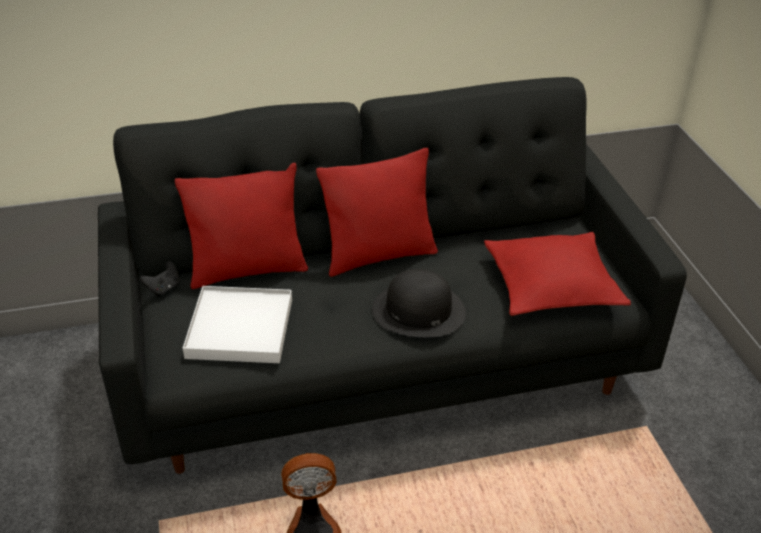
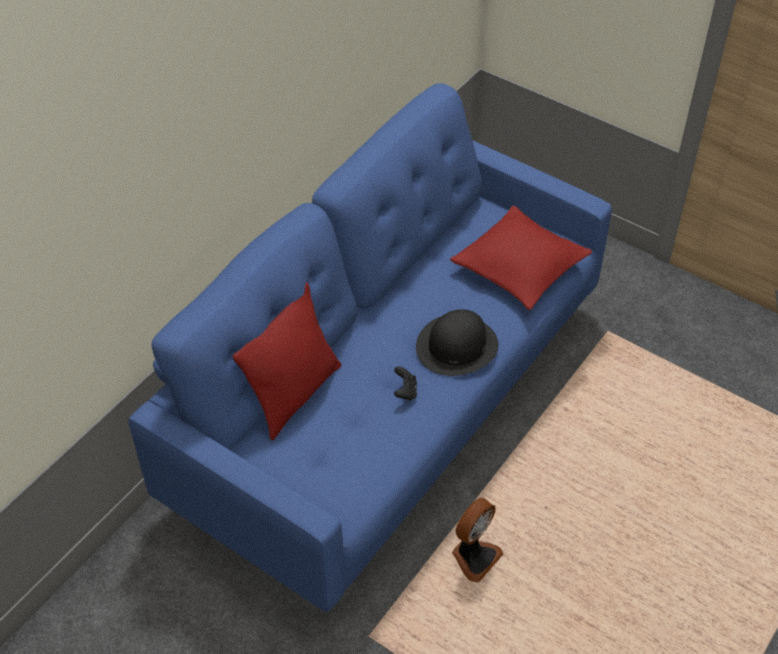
camera: 40 degrees left, 10 degrees up
(164, 288) = (250, 454): black game controller -> black game controller (405, 392)
(240, 328) = (351, 446): white tray -> none
(379, 255) = (377, 318): red pillow -> none
(380, 363) = (389, 404): black sofa -> blue sofa

